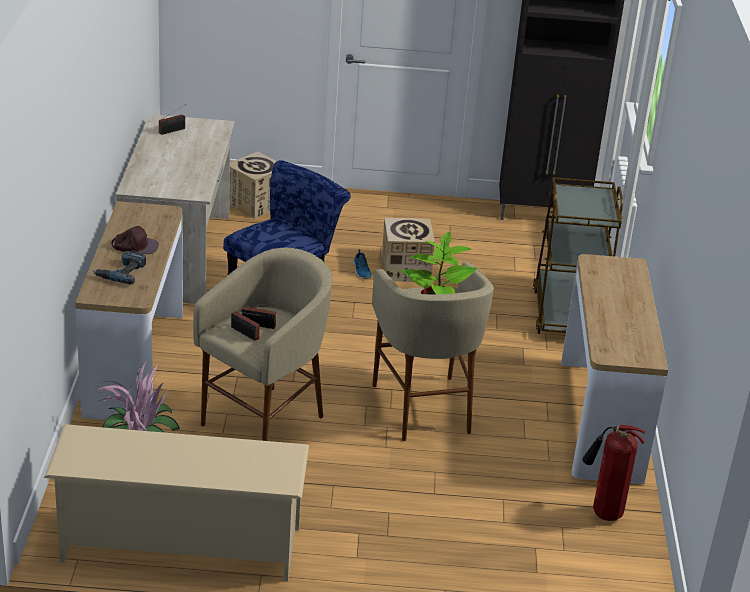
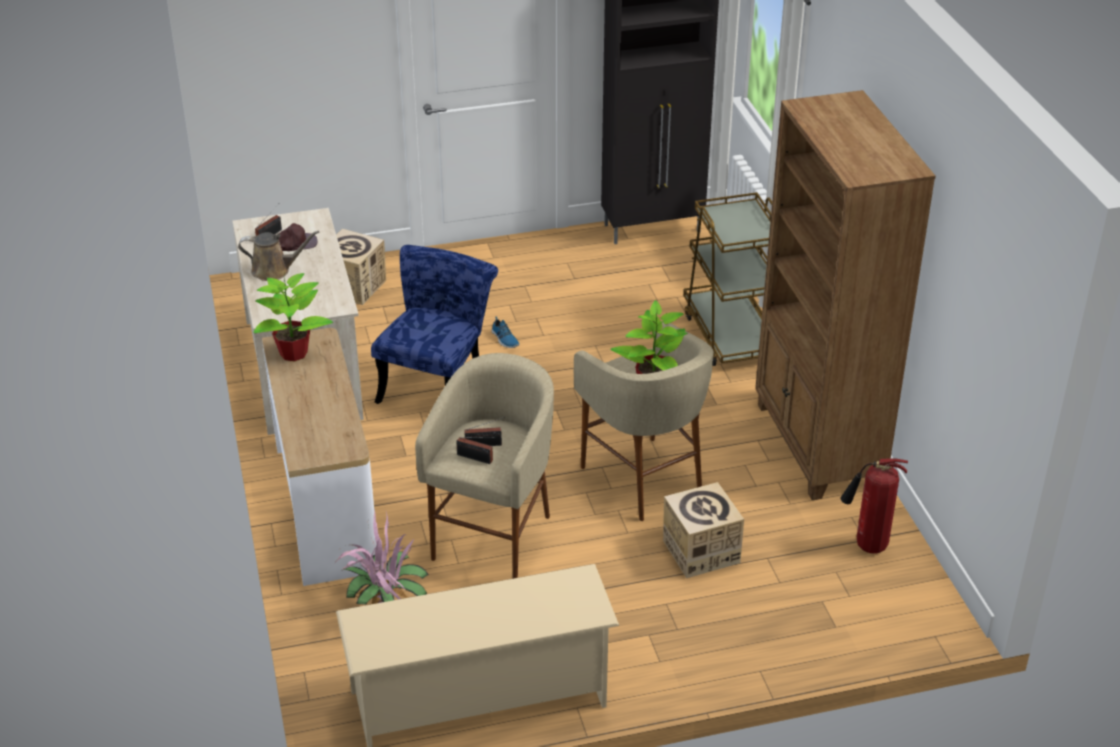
camera: 15 degrees left, 5 degrees up
(121, 272) = (316, 422): power drill -> none
(135, 246) = (313, 387): brown cap -> brown cap (294, 243)
(136, 217) = (294, 353): none -> potted plant
(160, 156) = (274, 270): none -> brown watering can
(405, 269) = (548, 326): cardboard box -> cardboard box (700, 551)
(600, 420) = (817, 446): console table -> brown bookcase

